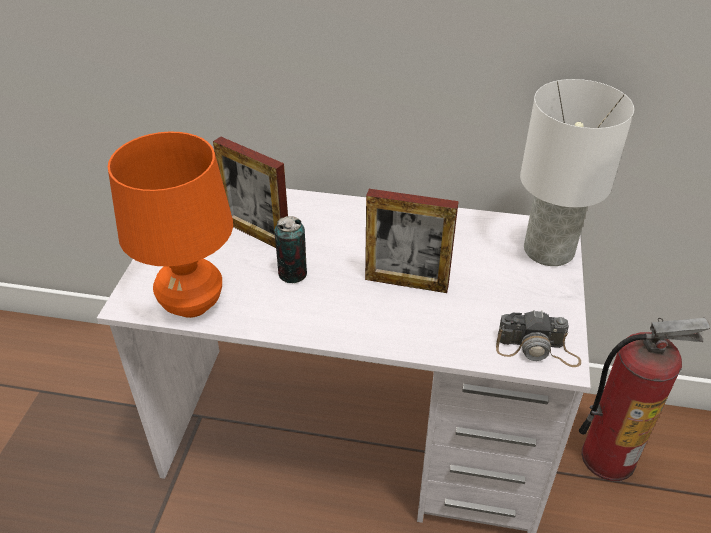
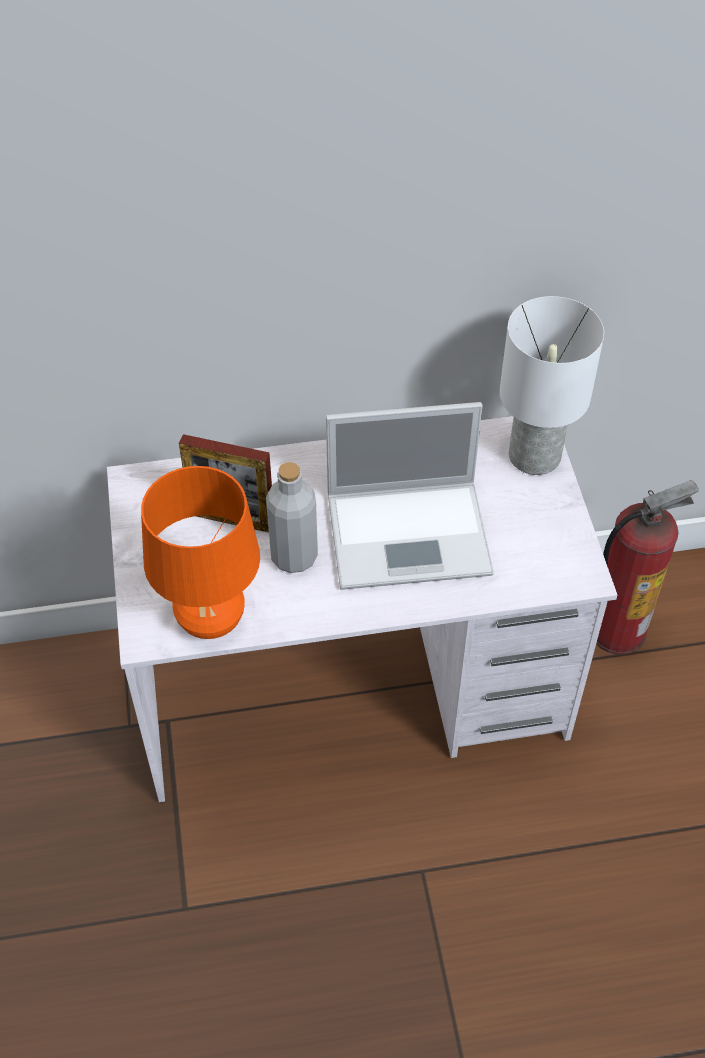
camera: 20 degrees left, 10 degrees up
(292, 274) = (294, 556): can -> grey bottle
(406, 282) = (412, 533): picture frame -> laptop
(537, 349) = (560, 570): camera -> none

